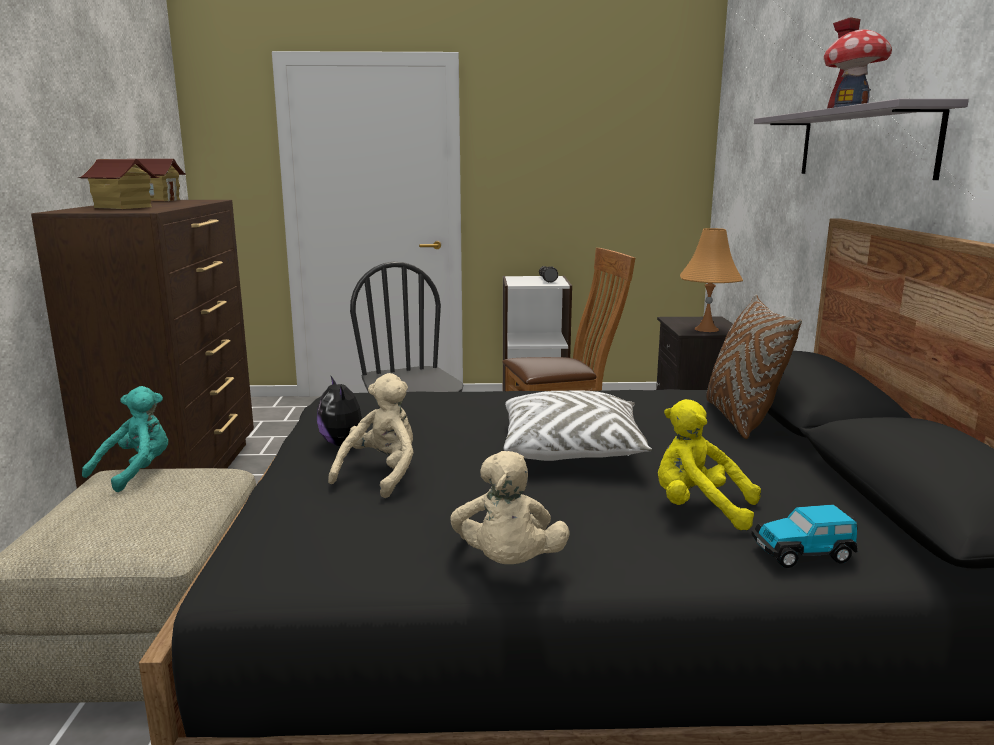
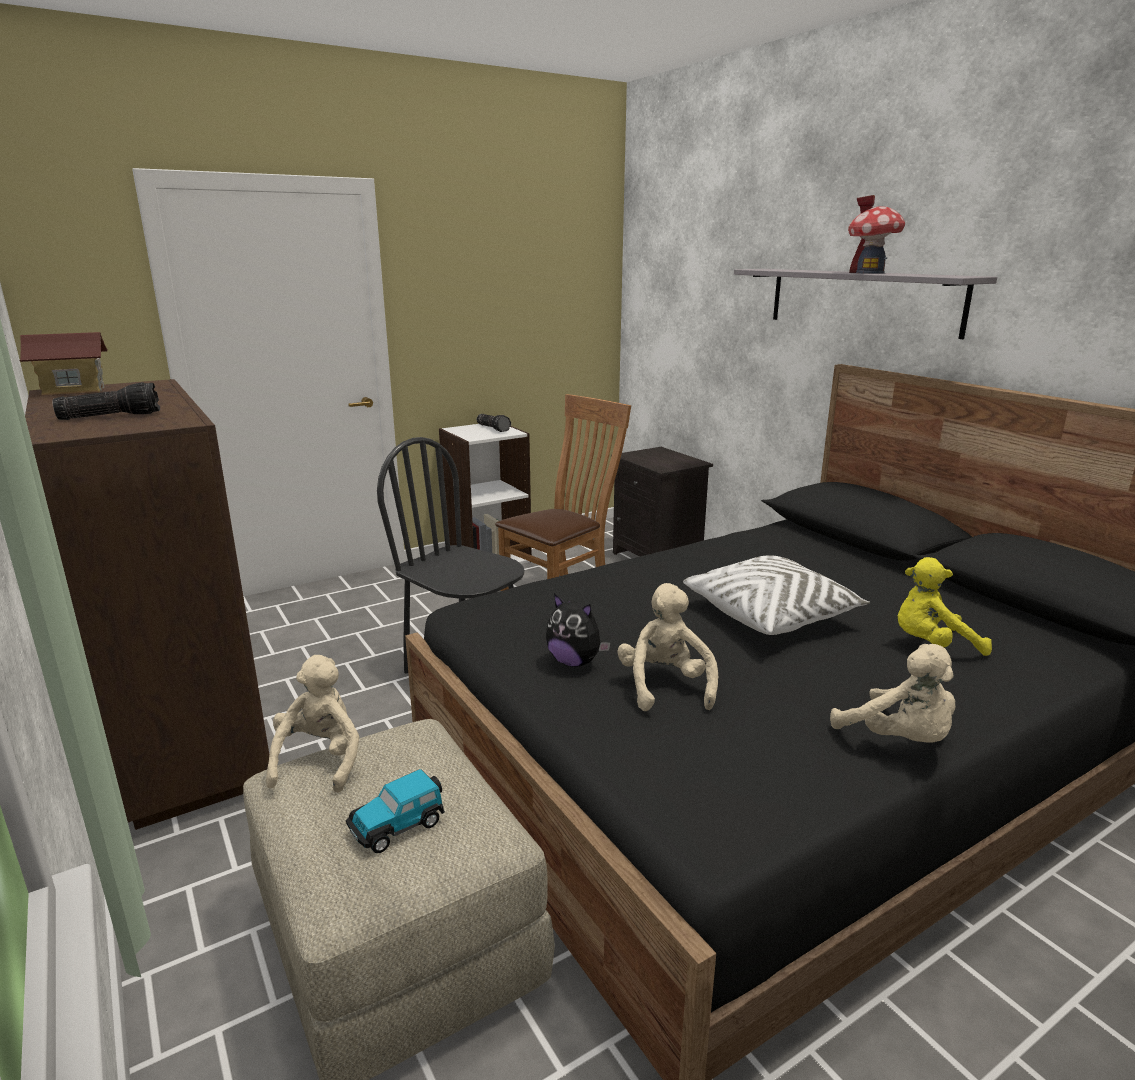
camera: 30 degrees left, 5 degrees up
(122, 208) = (112, 416): toy house -> flashlight
(136, 472) = (320, 760): turquoise plush toy -> beige plush toy
(706, 329) = (672, 463): orange table lamp -> none
(740, 419) = (831, 553): brown pillow -> none
(804, 553) = (1039, 662): toy car -> toy car (399, 825)

